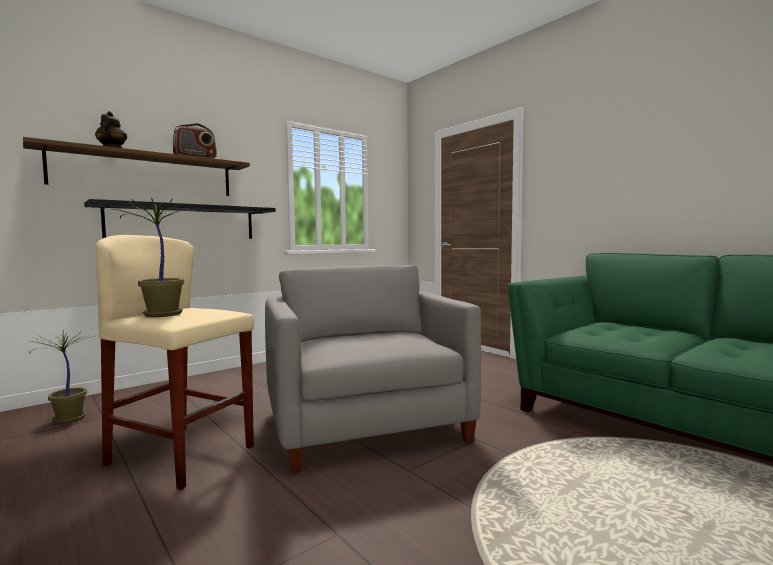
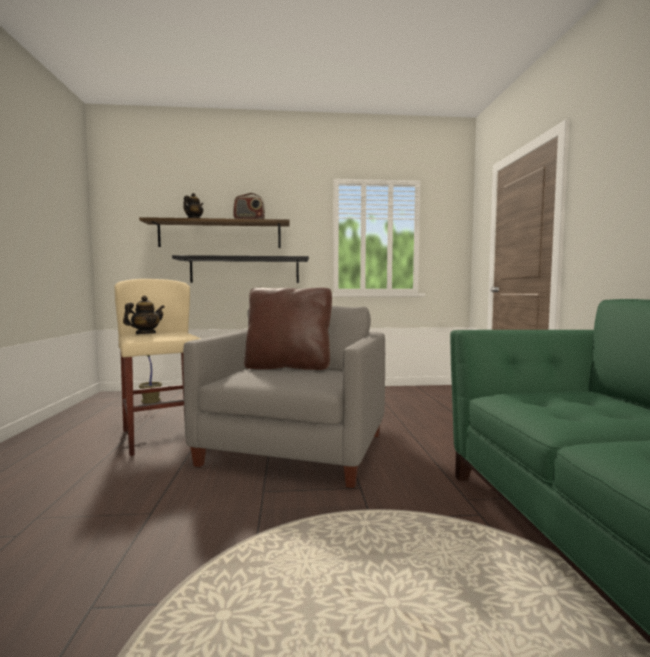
camera: 35 degrees right, 0 degrees up
(161, 314) = (145, 334): potted plant -> teapot
(356, 335) = (288, 367): none -> brown pillow

